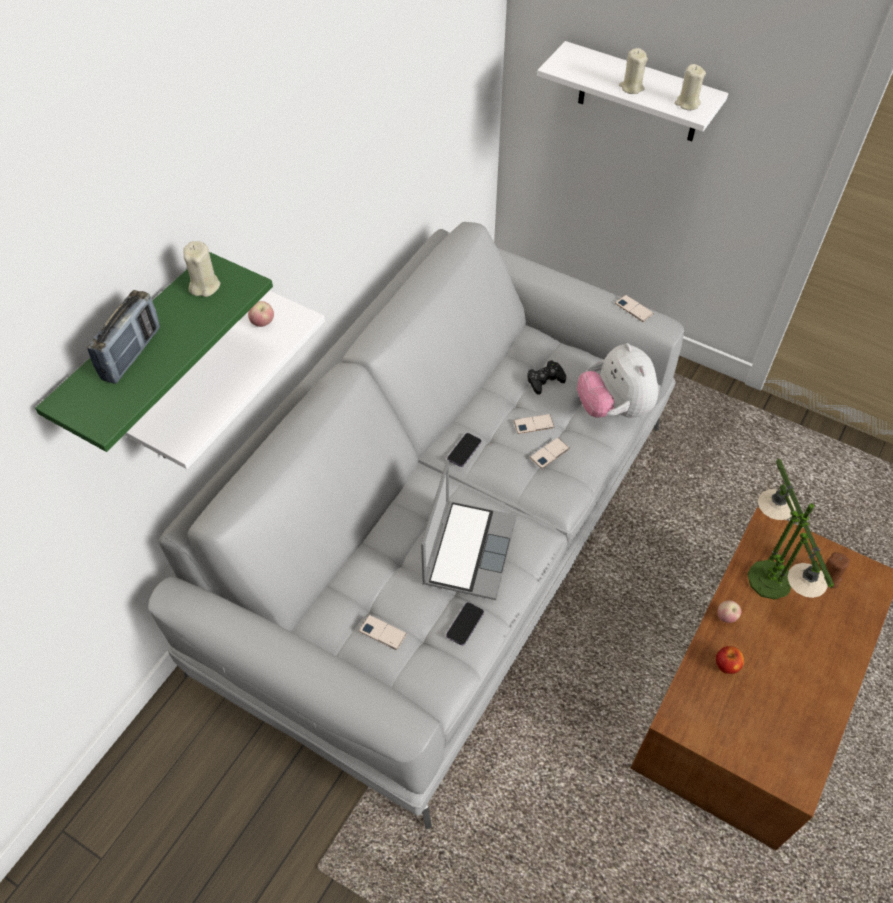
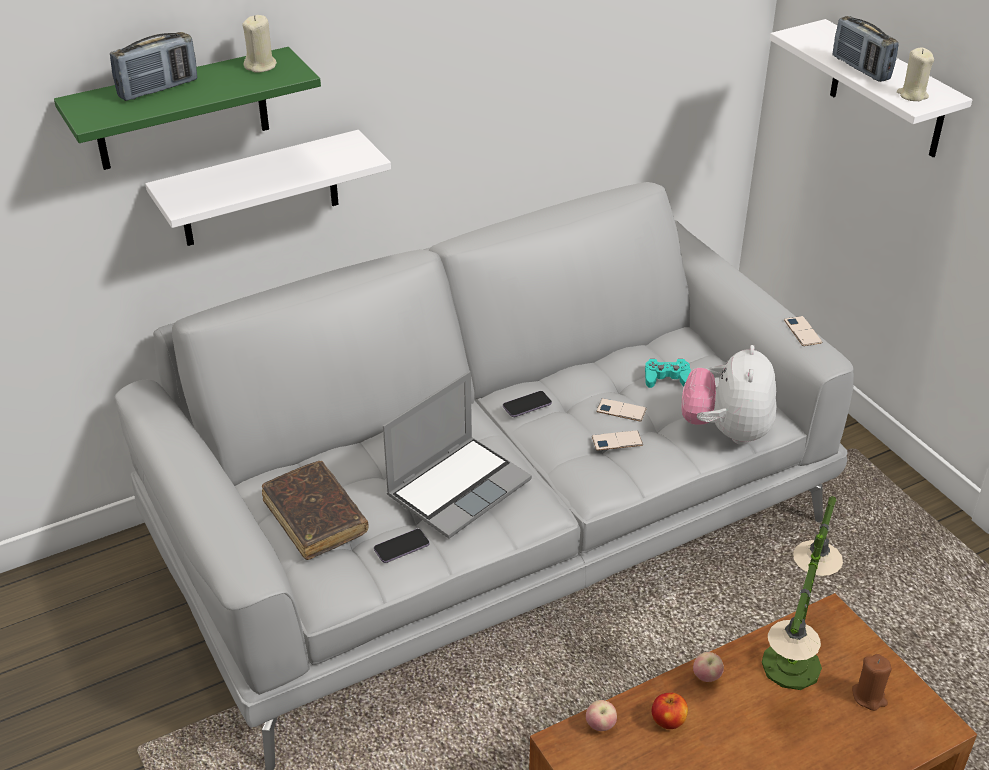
camera: 30 degrees right, 15 degrees down
(263, 323) = (331, 150): apple -> apple (600, 726)
(382, 632) = (315, 518): phone -> brown book
(545, 380) = (666, 378): black game controller -> turquoise game controller
(631, 87) = (860, 68): beige candle -> radio

